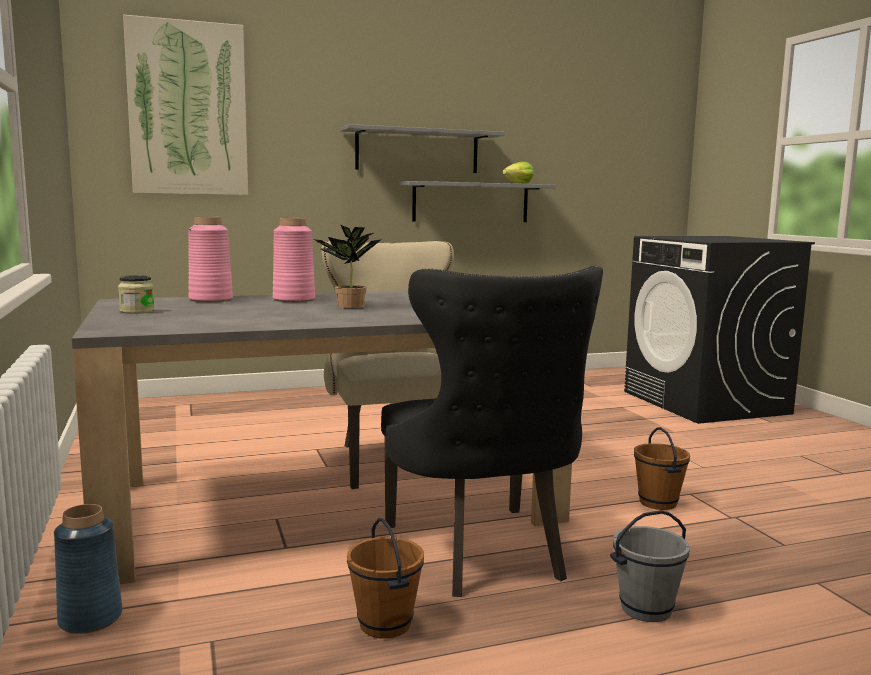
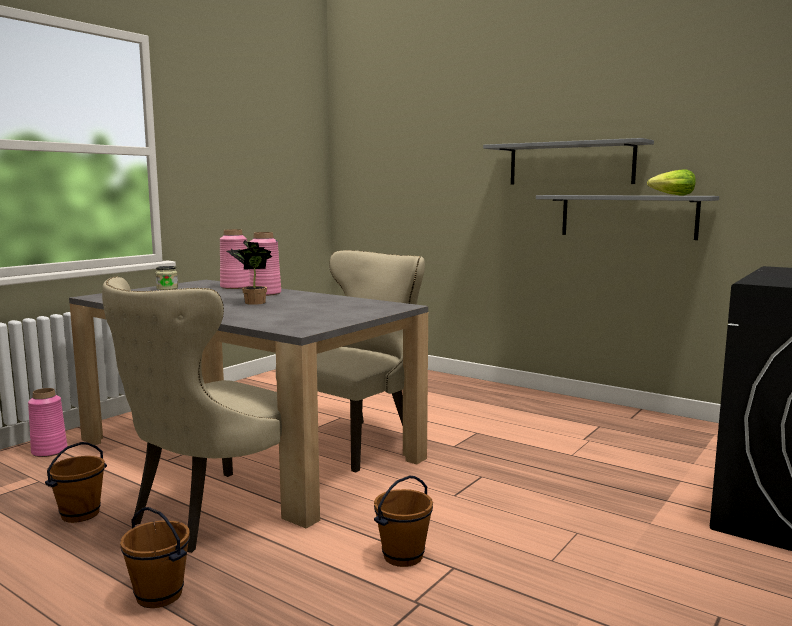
camera: 55 degrees right, 0 degrees up
(90, 619) = (49, 451): blue vase -> pink vase
(188, 109) = (392, 142): picture -> none
(482, 552) = (211, 513): black chair -> beige chair
(646, 610) = (158, 596): grey bucket -> brown bucket

